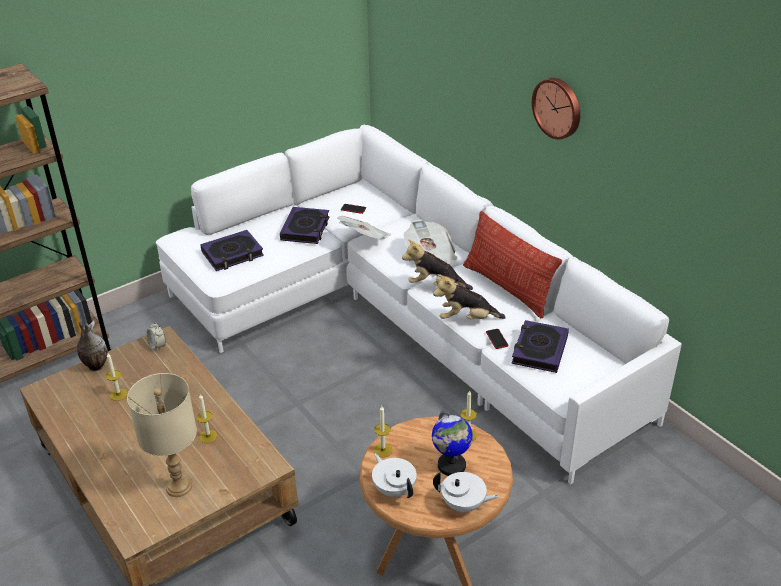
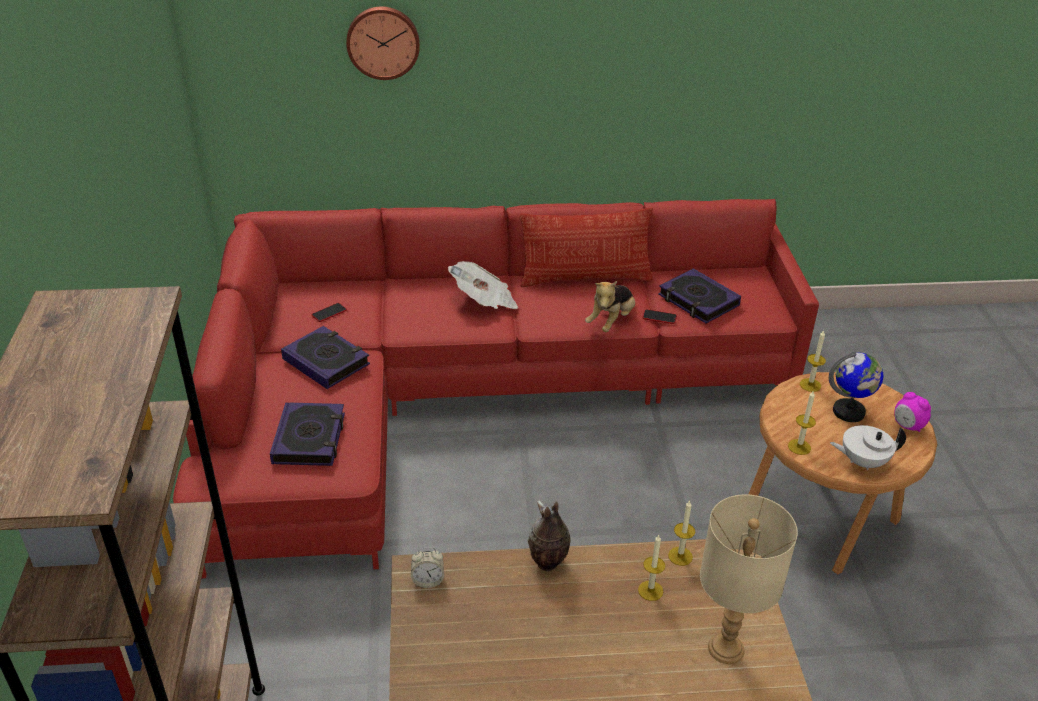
camera: 60 degrees left, 0 degrees up
(95, 366) = (414, 663): vase -> vase (547, 564)
(118, 394) = (500, 655): candle -> candle (680, 556)
(365, 239) = (400, 328): newspaper -> none
(400, 318) = (464, 397): white sofa -> red sofa
(435, 286) = (538, 317): plush toy -> none
(463, 505) = (907, 426): white teapot -> alarm clock
(558, 107) = (580, 52): wall clock -> wall clock (383, 42)

